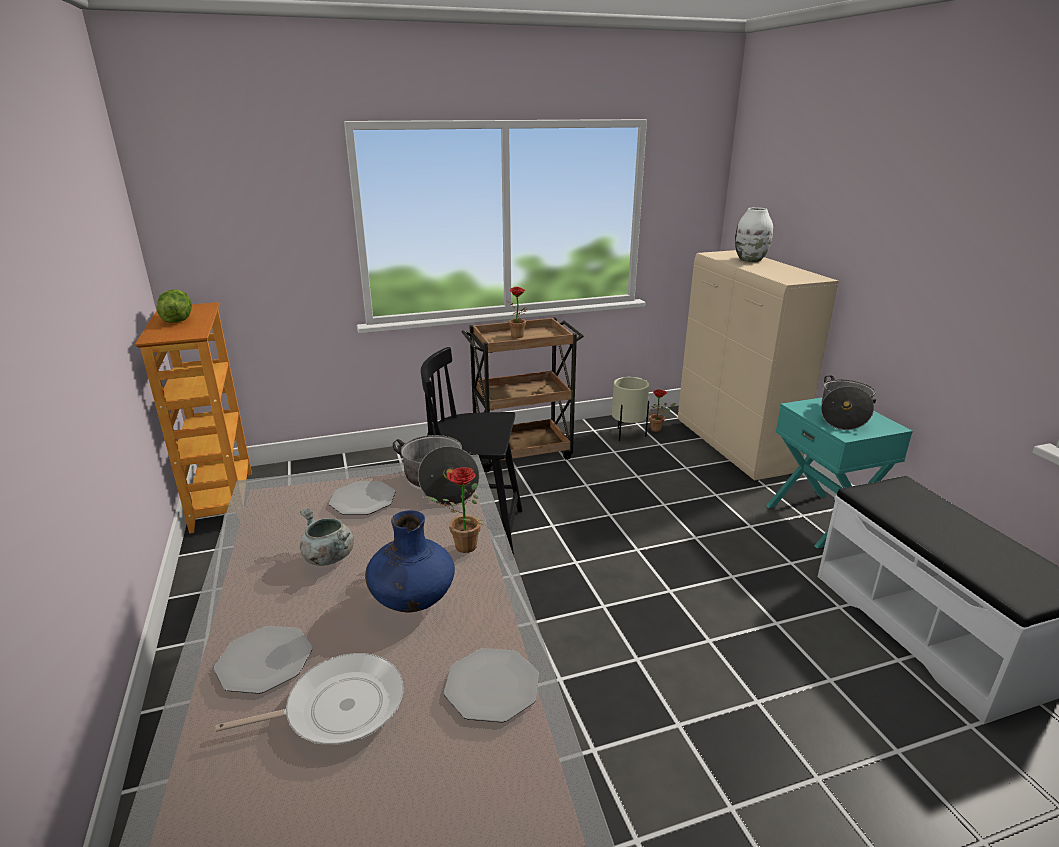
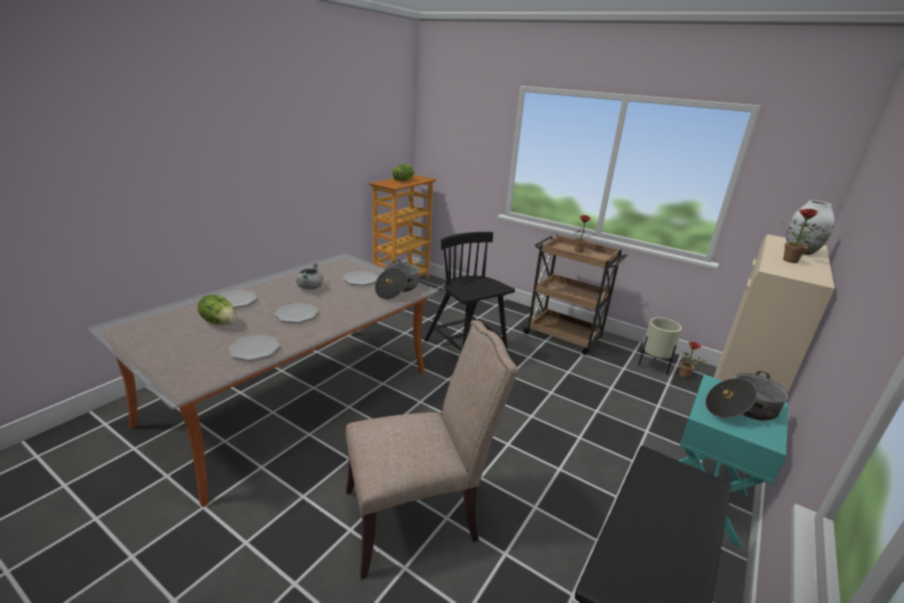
camera: 50 degrees right, 0 degrees up
(338, 707) = (220, 322): frying pan -> lettuce
(412, 601) = (296, 314): blue vase -> plate
(461, 547) = (348, 311): potted plant -> potted plant (786, 260)
(742, 727) = (417, 516): none -> beige chair

